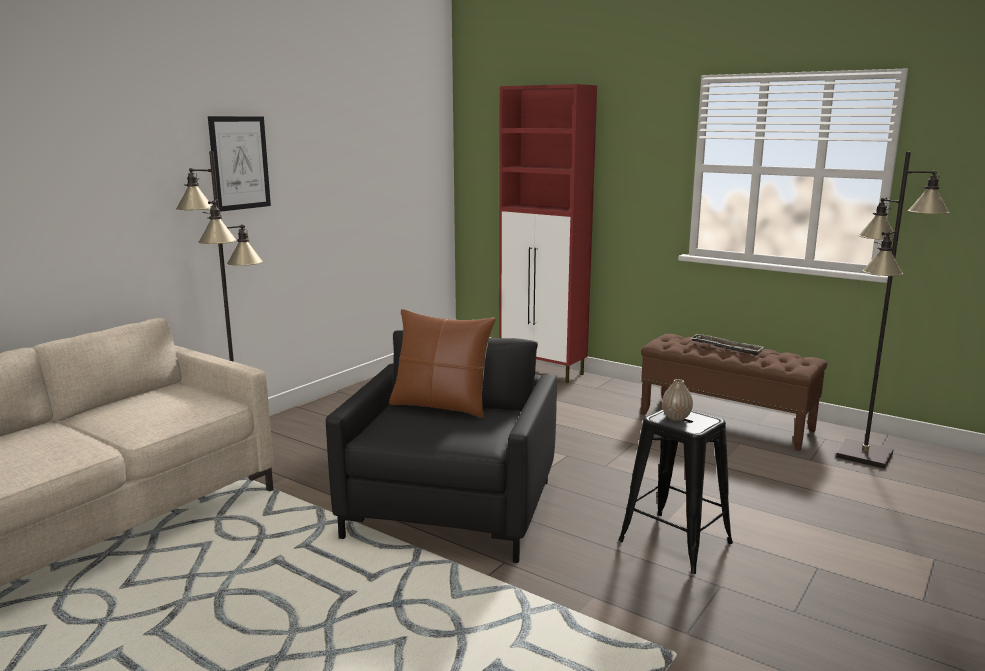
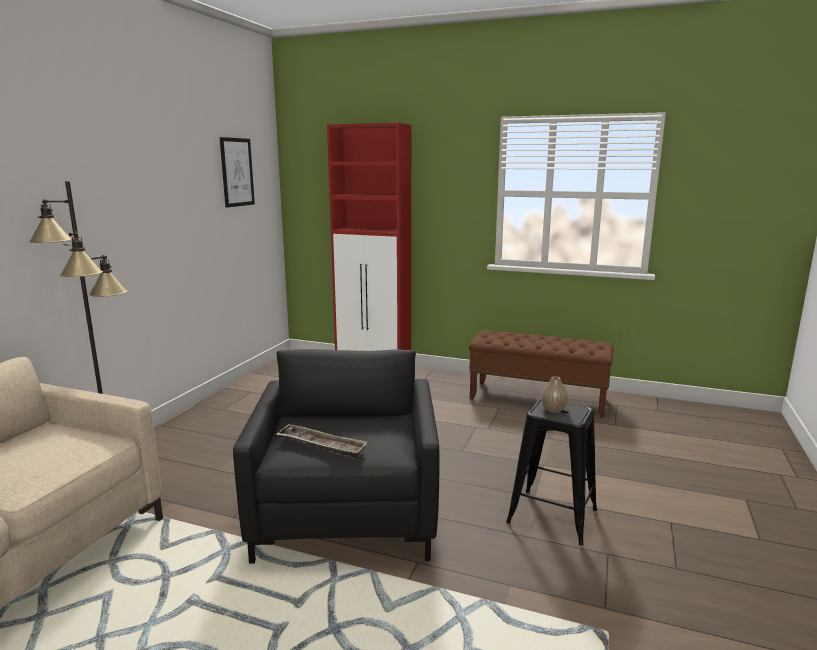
camera: 15 degrees left, 0 degrees up
(240, 163) = (92, 194): picture -> picture (237, 172)
(441, 406) = (333, 419): brown pillow -> none
(726, 348) = (536, 339): tray -> tray (321, 445)
(865, 455) = (651, 416): black floor lamp -> none

